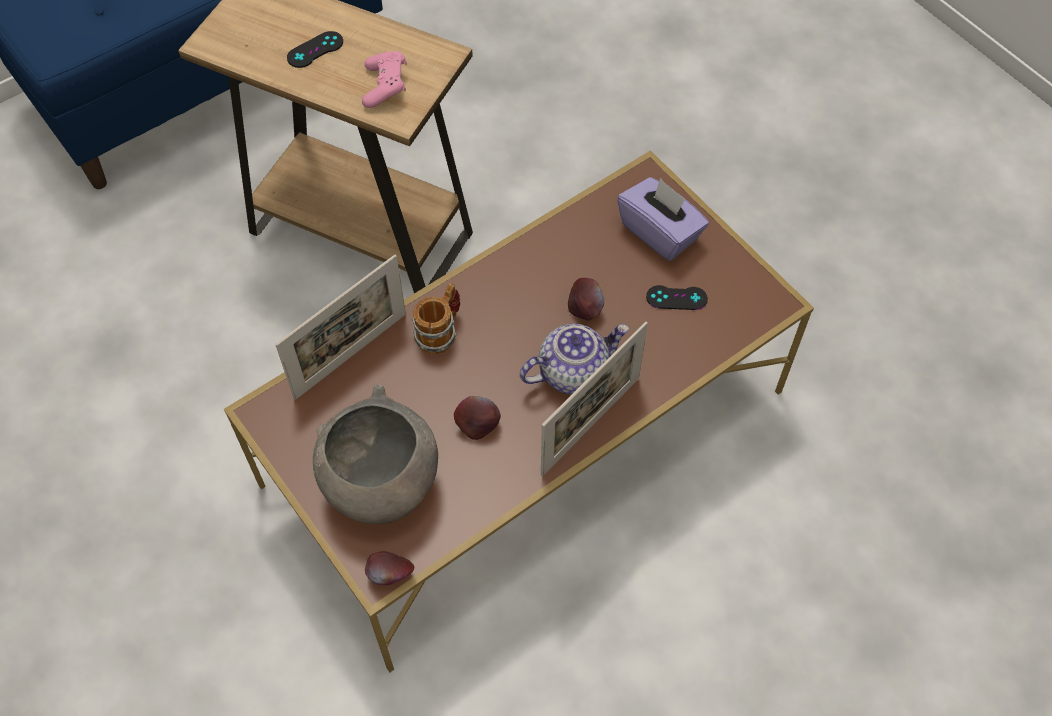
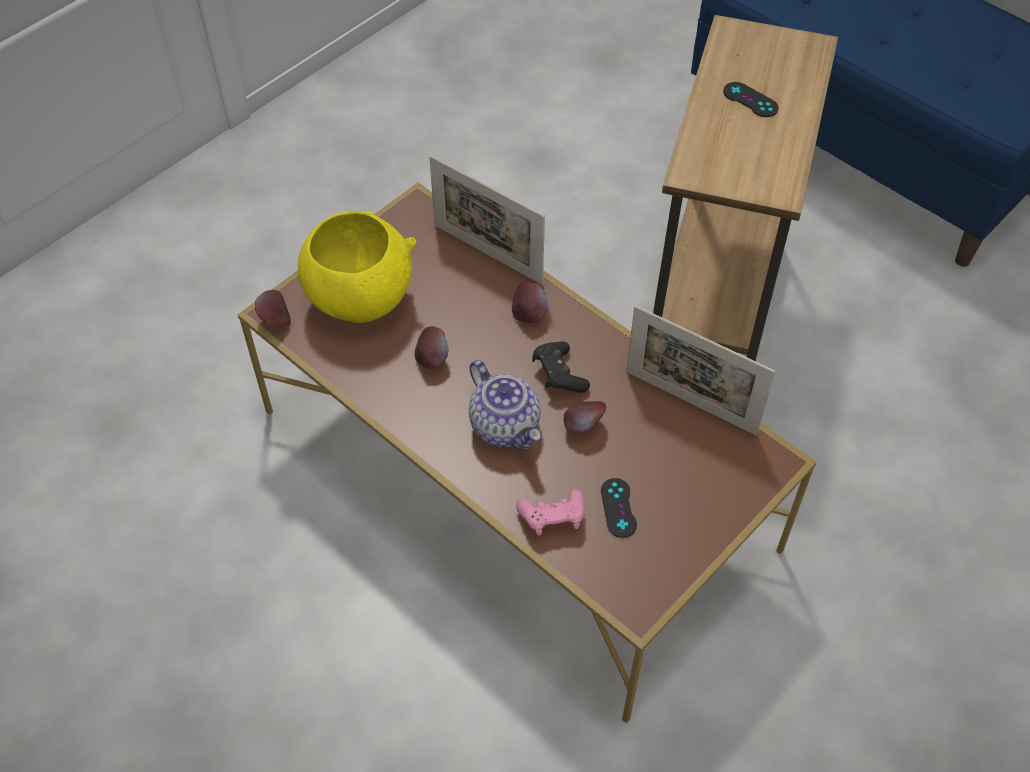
camera: 80 degrees right, 5 degrees down
(381, 485) = (360, 299): grey bowl -> yellow bowl
(385, 87) = (722, 157): pink game controller -> pink game controller (552, 518)
(440, 331) = (529, 314): mug -> apple
(522, 318) = (559, 375): none -> black game controller
(590, 425) = (446, 448): picture frame -> picture frame (690, 402)
(660, 232) = (702, 483): purple tissue box -> none

